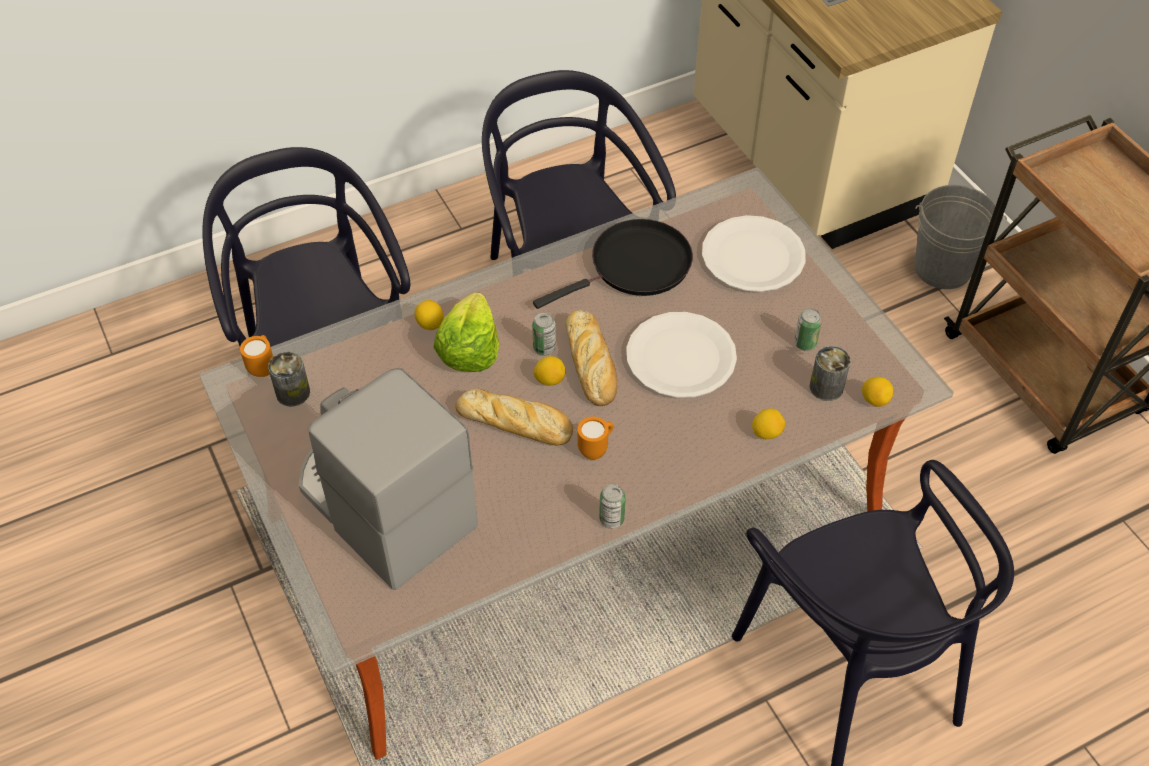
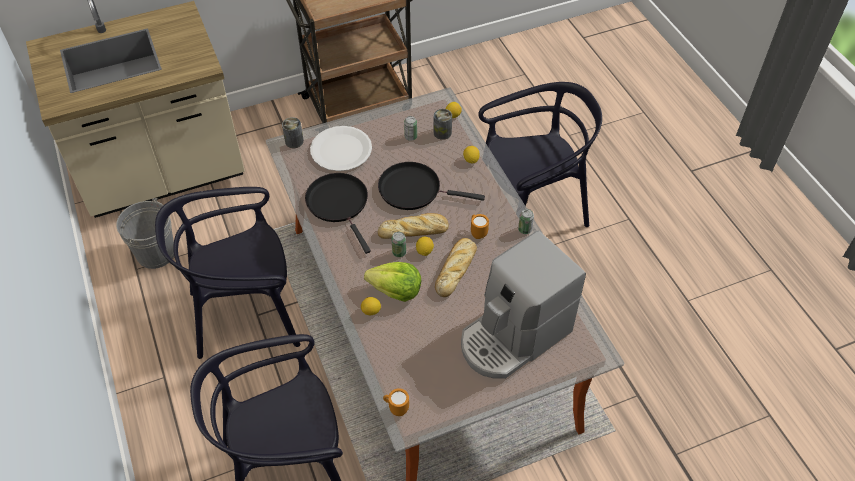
camera: 85 degrees left, 0 degrees up
(293, 393) = (421, 389): can -> can (294, 141)
(681, 357) = (414, 189): white plate -> black frying pan
(942, 268) = (272, 128): grey bucket -> grey bucket (156, 253)

